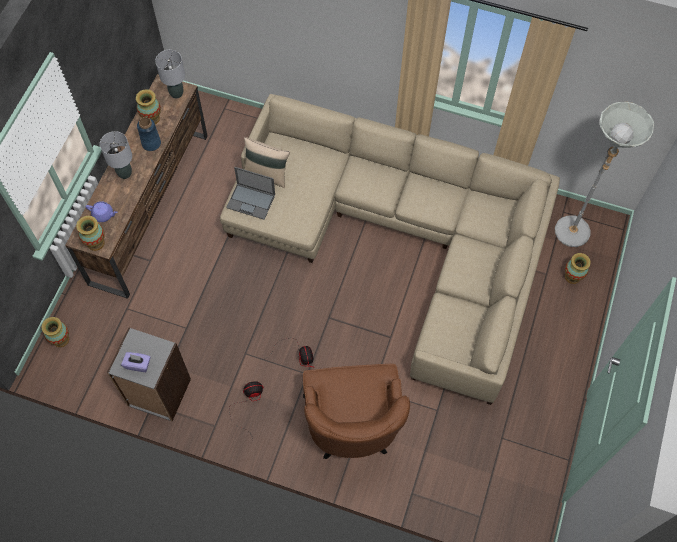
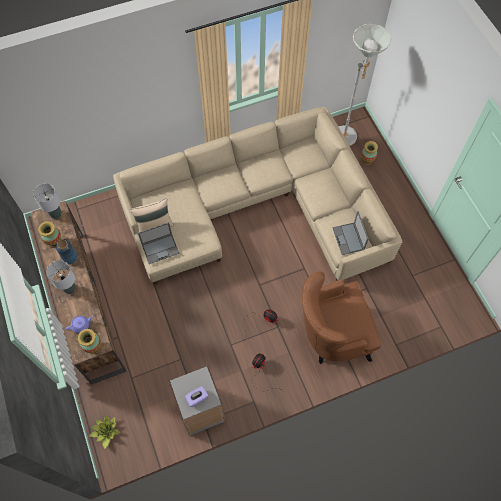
camera: 40 degrees left, 0 degrees up
(61, 339) = (106, 432): vase -> potted plant
(352, 428) = (332, 336): brown armchair -> brown armchair turned 120 degrees clockwise
(450, 338) = (348, 239): none -> laptop

